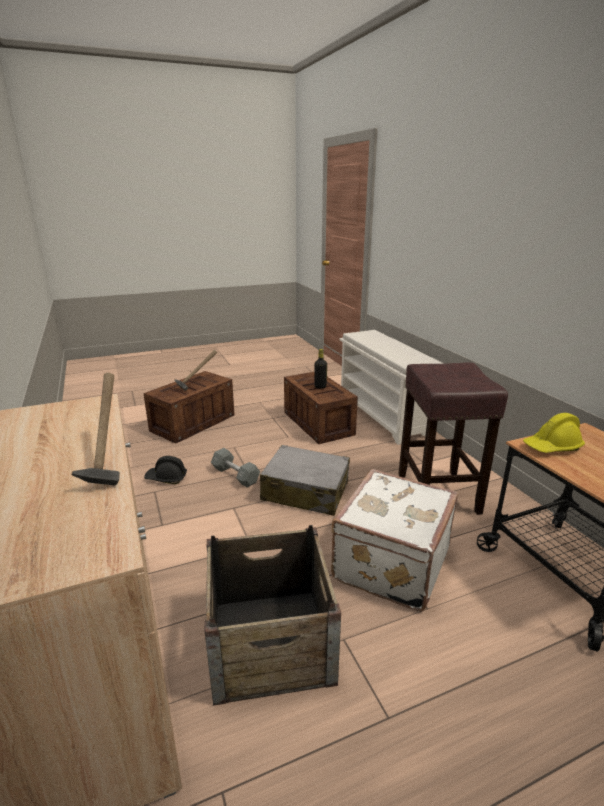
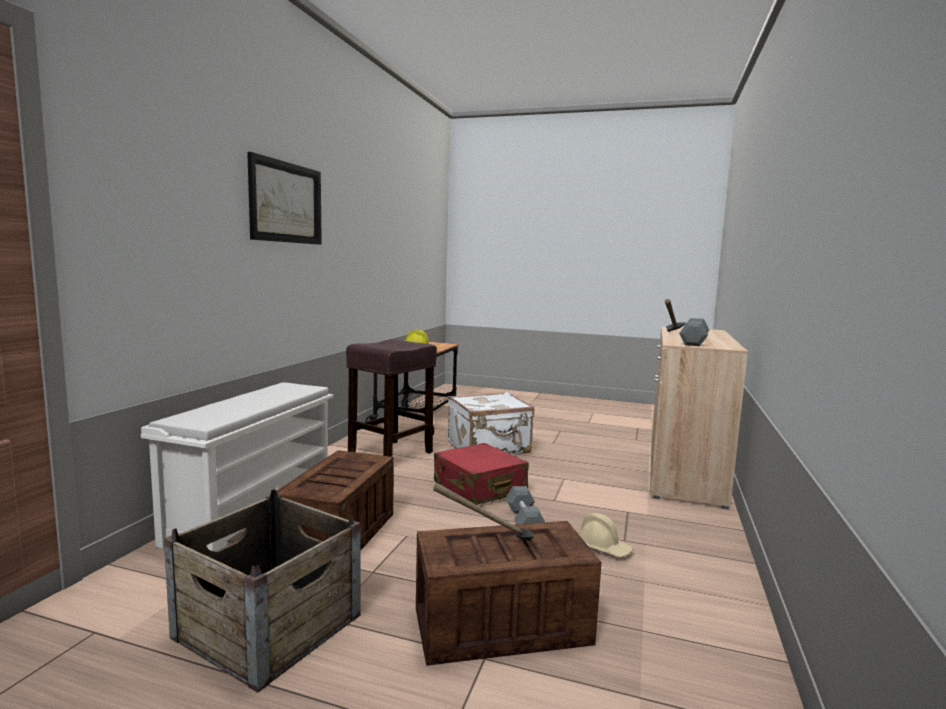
camera: 140 degrees left, 15 degrees down
(71, 420) = (693, 342): none -> grey dumbbell
(166, 478) = (603, 548): black hard hat -> beige hard hat
(269, 642) = (590, 452): crate -> crate (269, 626)
(305, 491) = (479, 487): grey suitcase -> red suitcase
(320, 386) = (338, 473): black bottle -> none
(492, 199) = (286, 203): none -> picture

